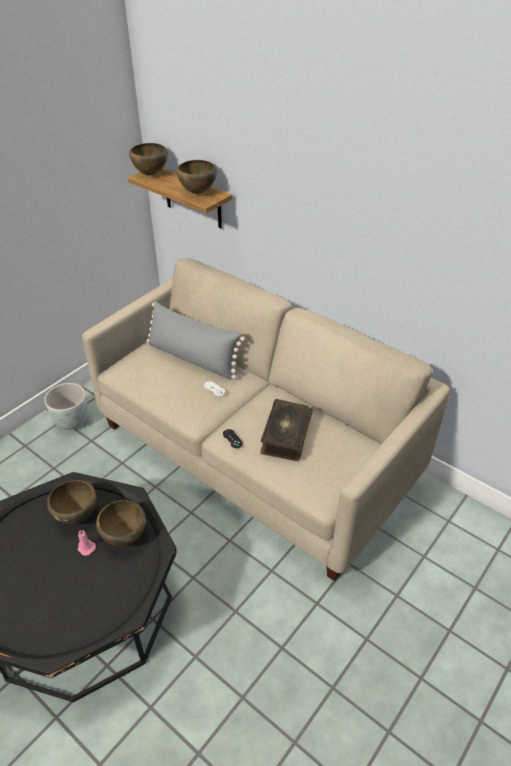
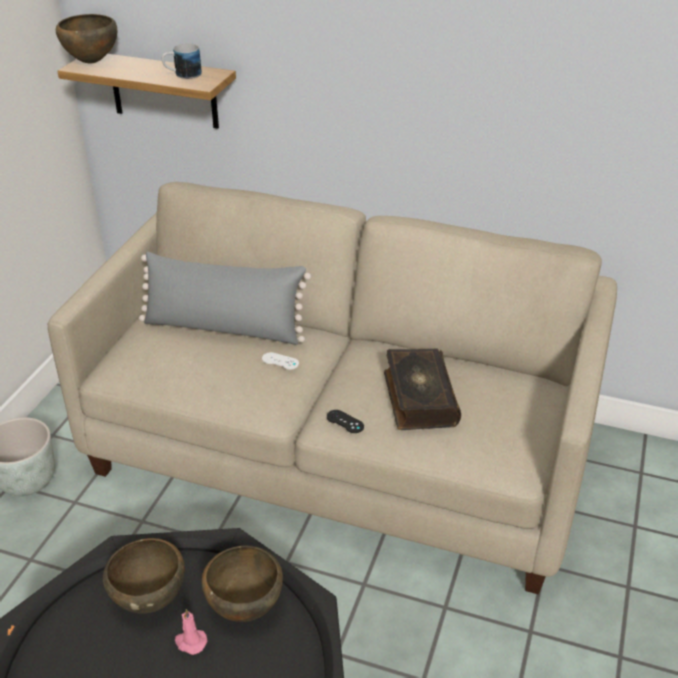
camera: 20 degrees left, 5 degrees down
(197, 192) = (182, 75): brown bowl -> mug

